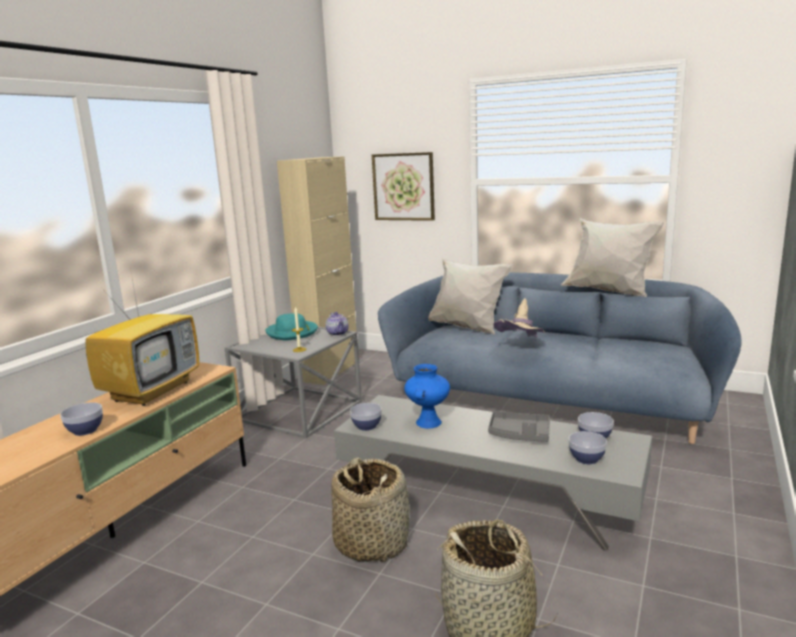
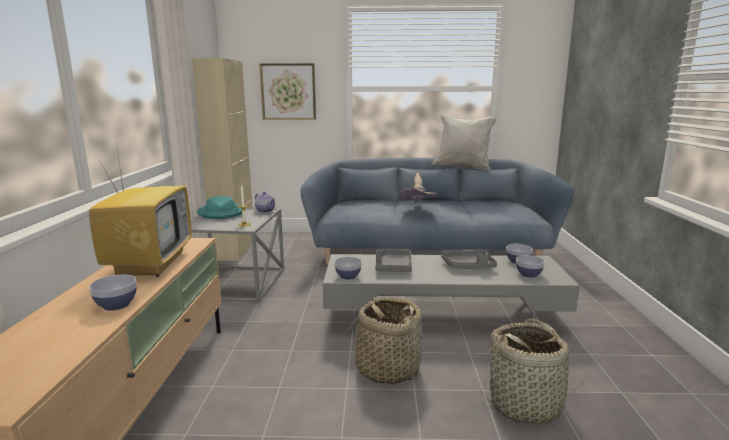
camera: 25 degrees left, 0 degrees up
(428, 422) = (393, 267): blue vase -> grey tray
(467, 328) = (361, 201): white pillow -> none

